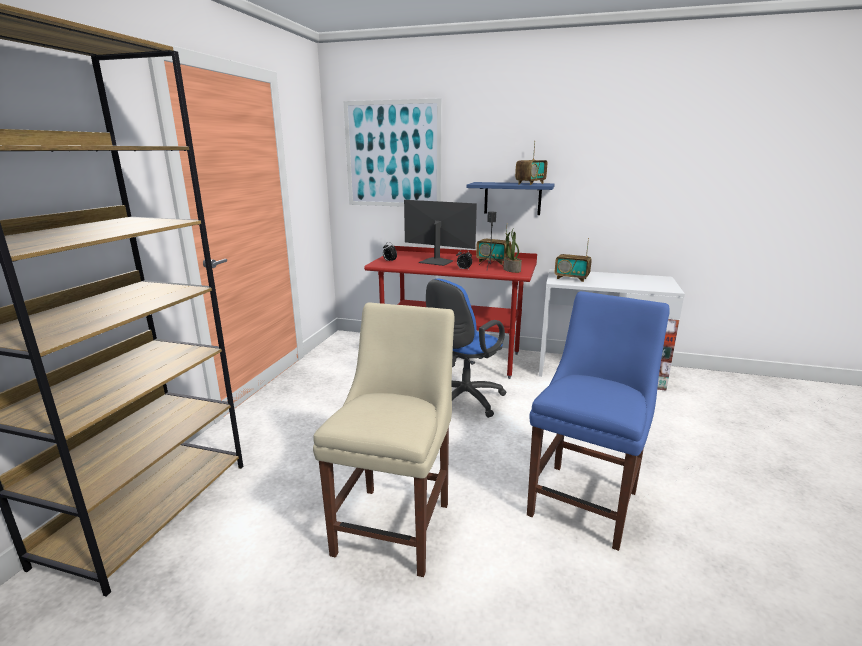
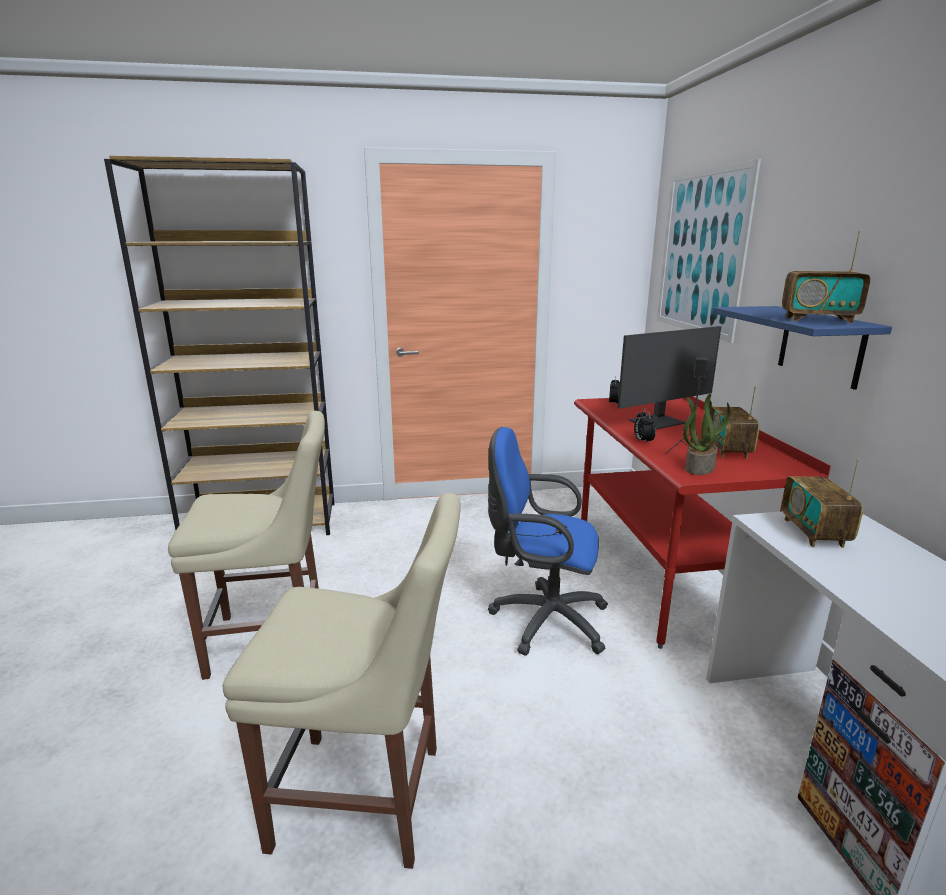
camera: 65 degrees right, 0 degrees up
(436, 261) = (658, 422): monitor -> monitor turned 60 degrees clockwise
(585, 500) = (367, 798): blue chair -> beige chair

